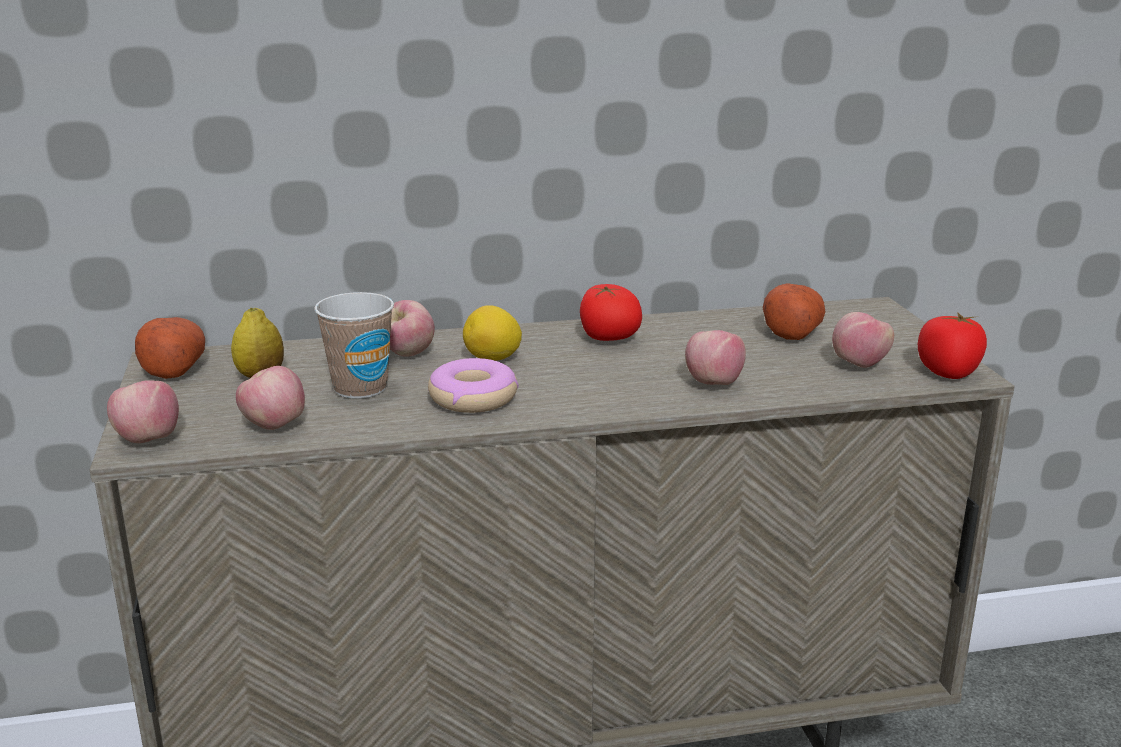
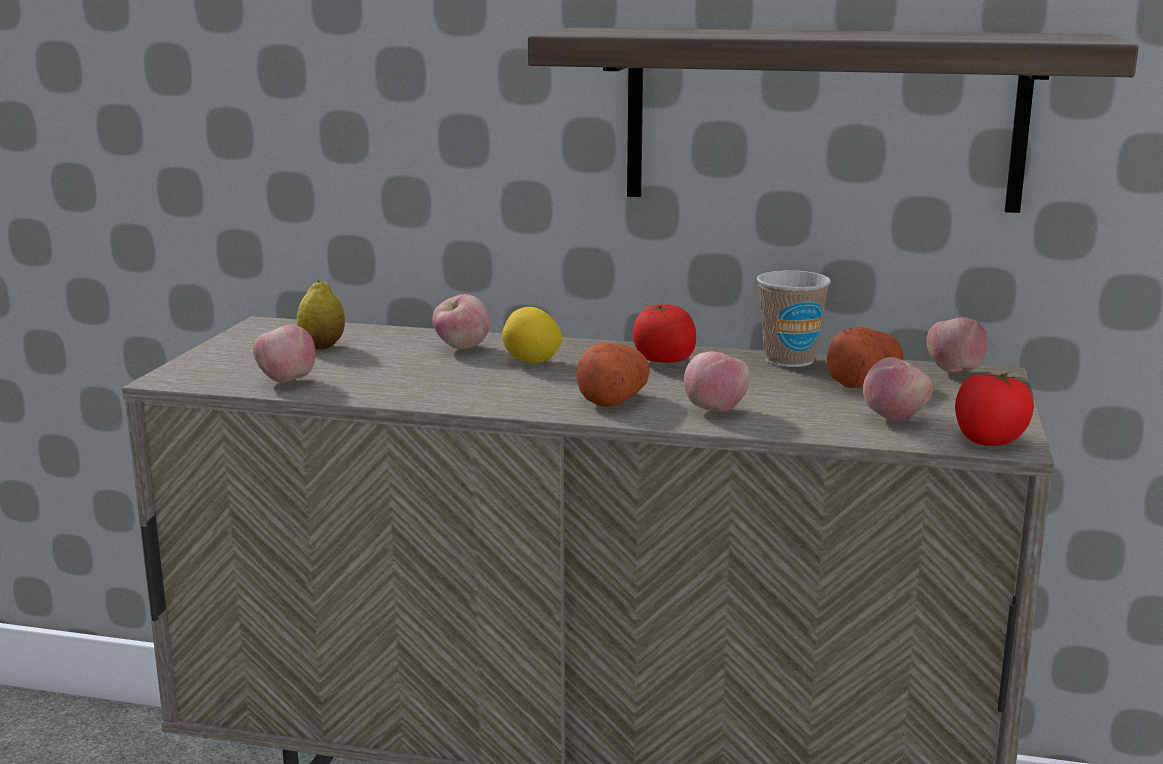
camera: 25 degrees right, 5 degrees down
(148, 440) = (184, 375): apple -> apple (953, 371)
(173, 369) = (263, 331): potato -> potato (611, 398)
(360, 388) = (390, 366): cup -> cup (789, 360)
(473, 398) = (474, 387): donut -> none
(717, 94) = (822, 118): none -> shelf

